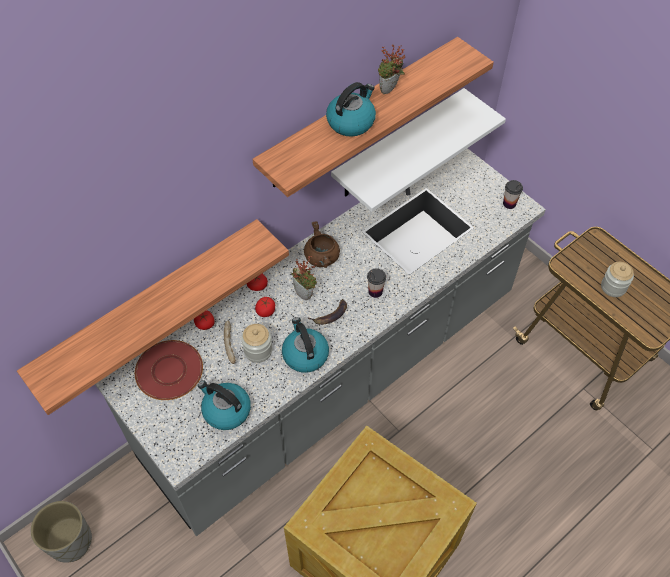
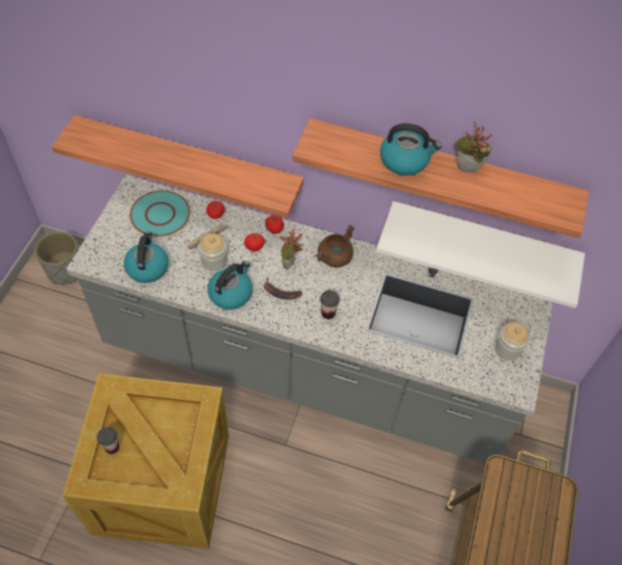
camera: 55 degrees right, 0 degrees up
(169, 370) = (160, 214): red plate -> turquoise plate
(509, 204) = (513, 376): cup -> cup (112, 447)
(613, 287) = (510, 532): jar -> jar (508, 348)

